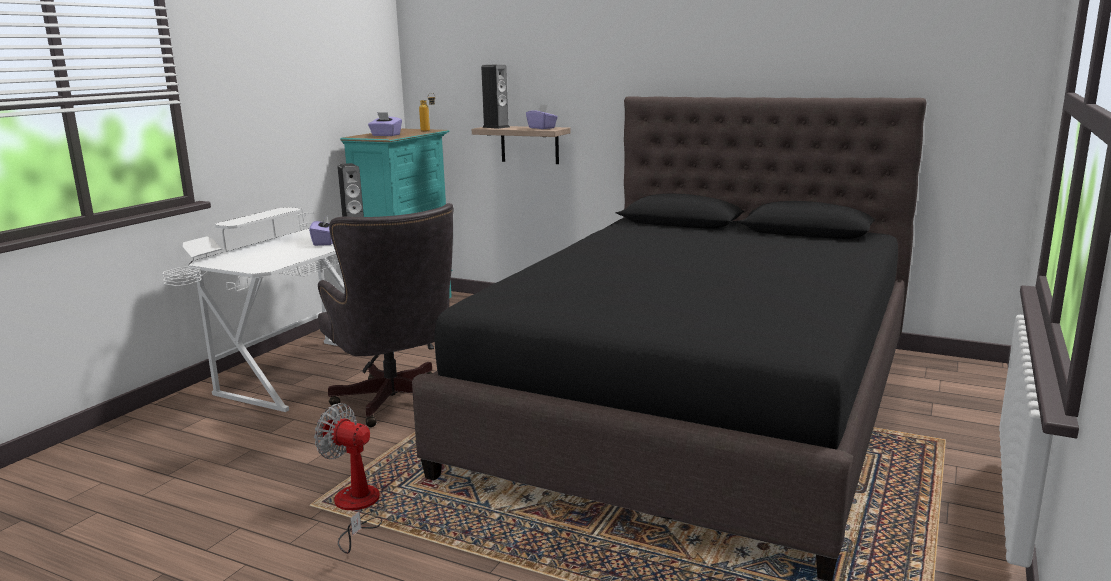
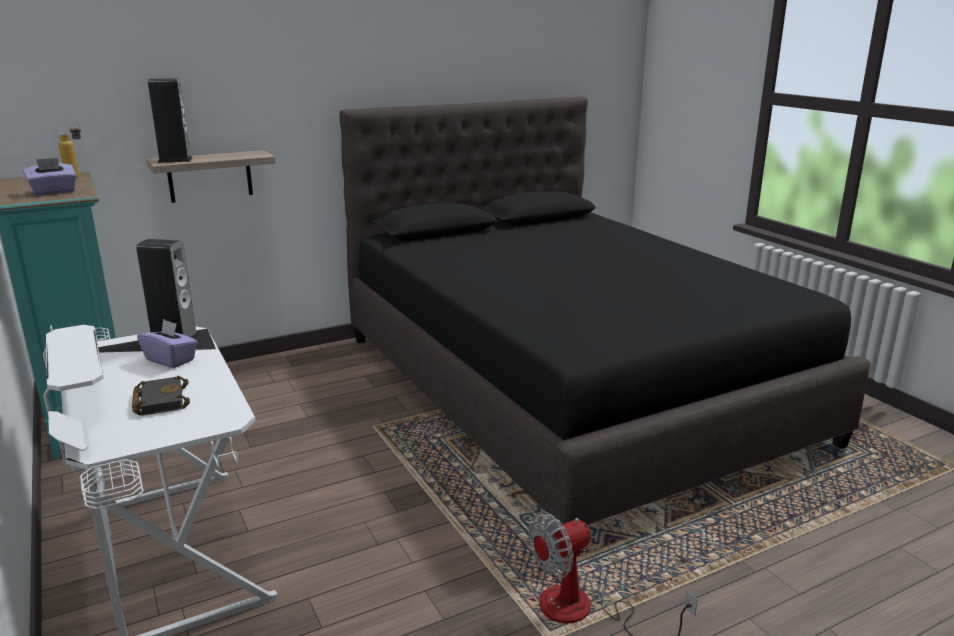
camera: 55 degrees left, 5 degrees up
(270, 254) = (159, 400): none -> black book
(396, 403) = (365, 515): grey office chair -> none
(542, 128) = (241, 154): purple tissue box -> none

